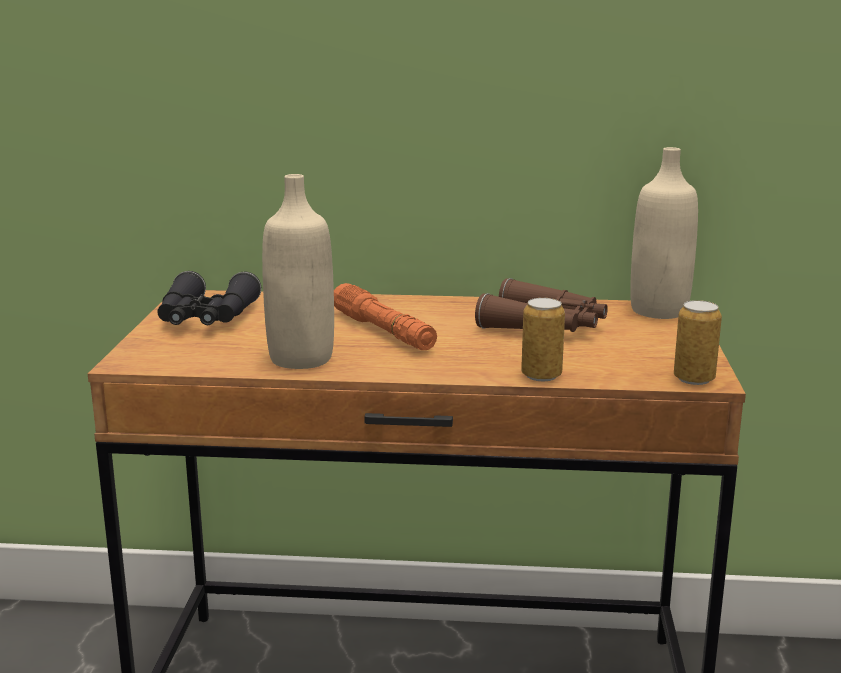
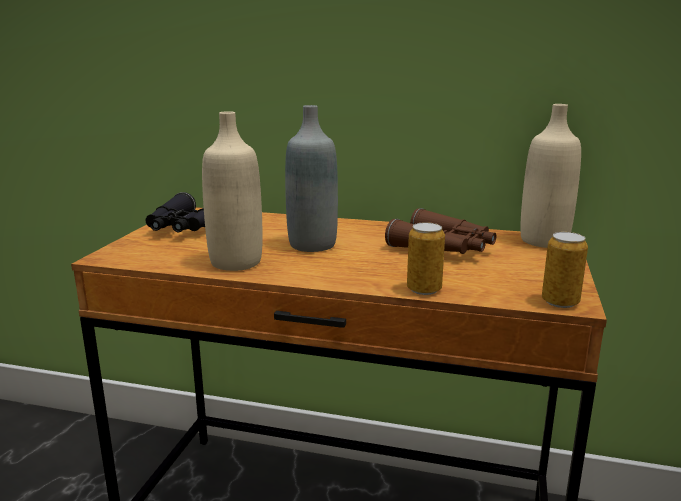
camera: 10 degrees right, 0 degrees up
(383, 331) = (312, 245): orange flashlight -> grey bottle

